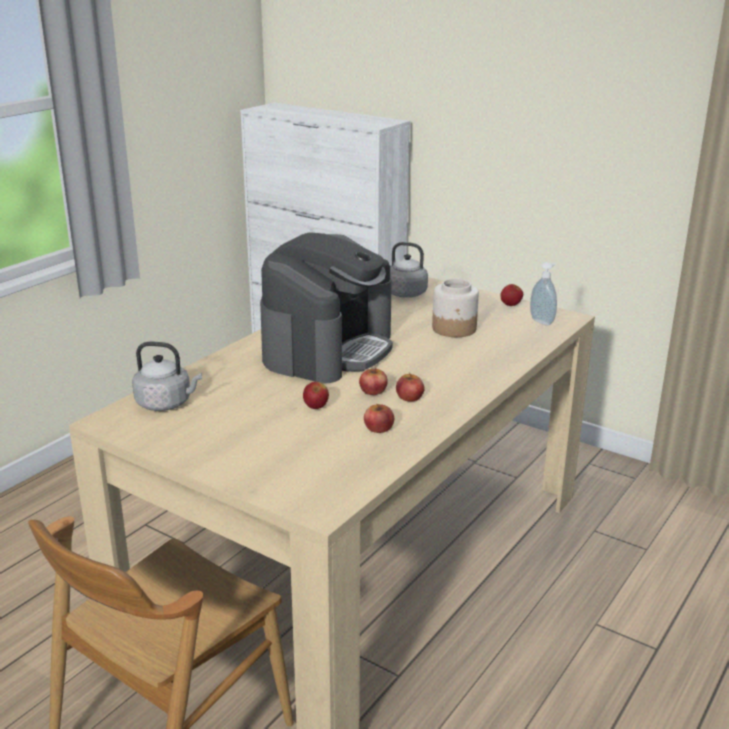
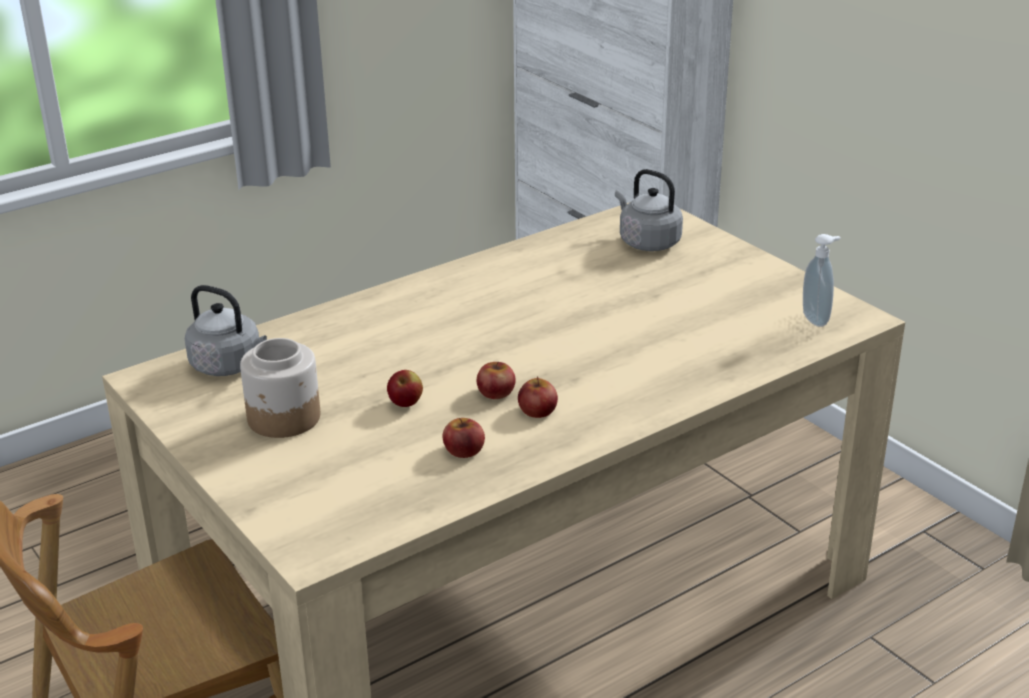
camera: 20 degrees right, 5 degrees up
(328, 349) = (481, 318): coffee machine -> none
(454, 329) = (677, 312): jar -> jar (284, 418)
(511, 305) = (789, 284): apple -> none

